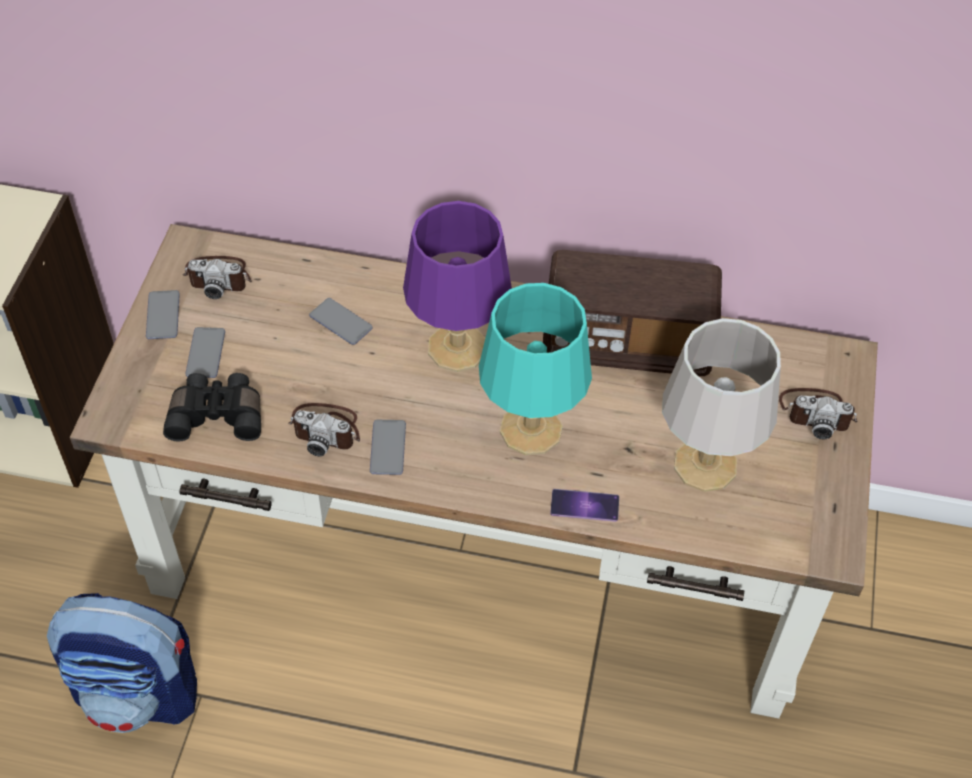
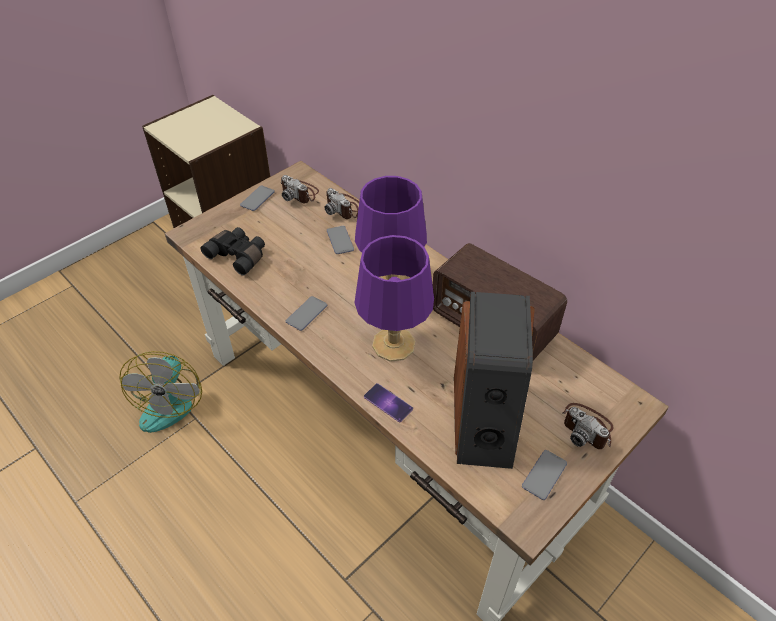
camera: 35 degrees right, 5 degrees down
(139, 693) = (170, 400): backpack -> fan
(205, 353) = (260, 225): phone -> phone (544, 475)
(326, 429) = (284, 289): camera -> camera (344, 208)
(531, 430) = (393, 345): turquoise table lamp -> purple table lamp
(705, 463) = (485, 419): grey table lamp -> speaker

